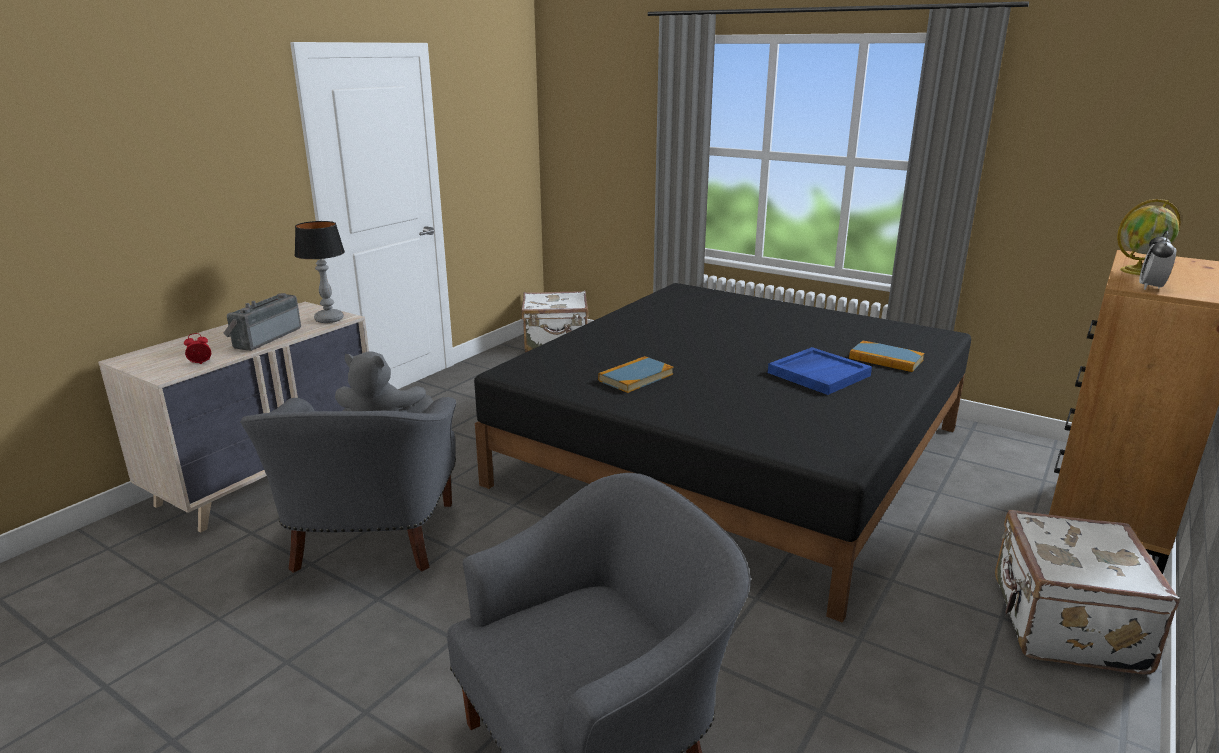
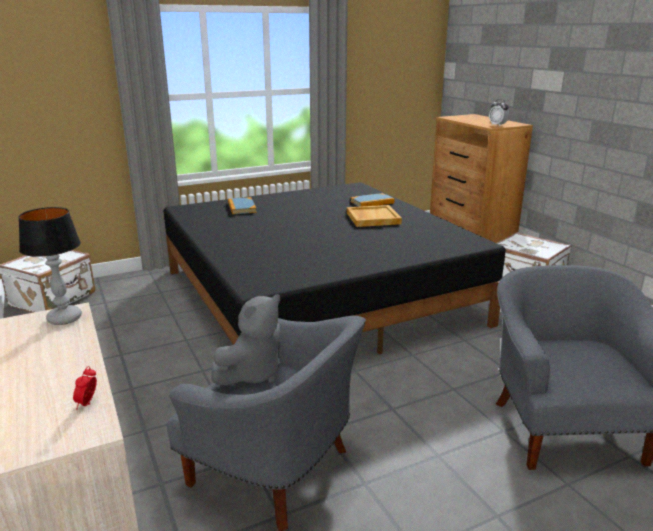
camera: 60 degrees left, 0 degrees up
(265, 338) = (63, 358): radio -> none
(636, 377) = (319, 256): book -> book (241, 208)
(818, 374) = (372, 218): blue tray -> beige tray
(1138, 271) = (473, 122): globe -> none

